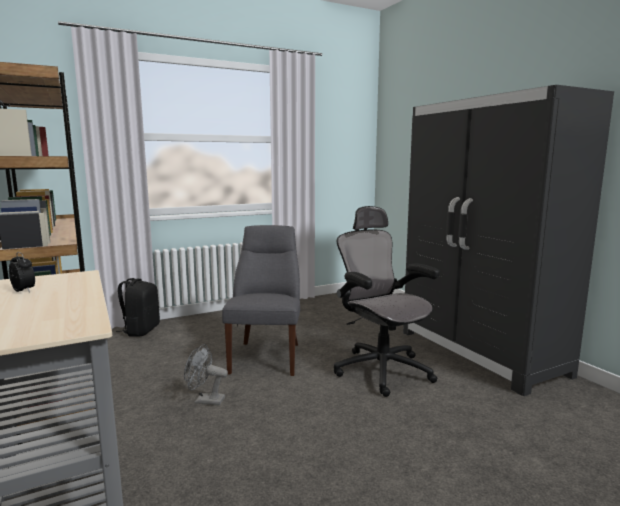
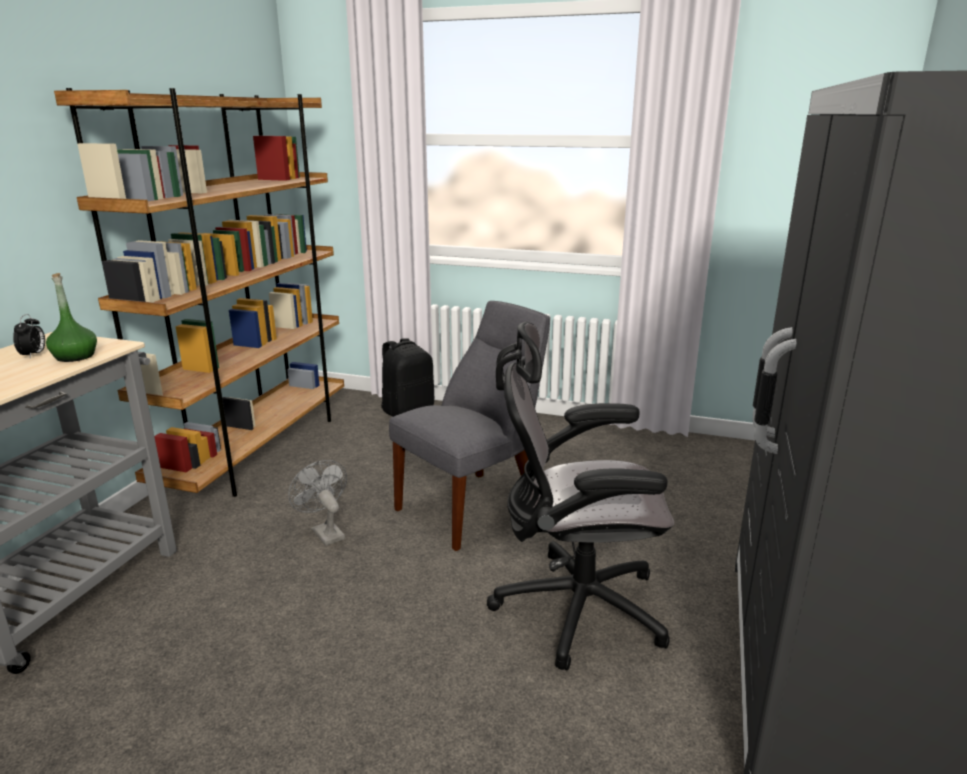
camera: 45 degrees right, 10 degrees up
(70, 284) = (75, 357): none -> green bottle
(381, 371) = (578, 609): office chair -> office chair turned 105 degrees counterclockwise

